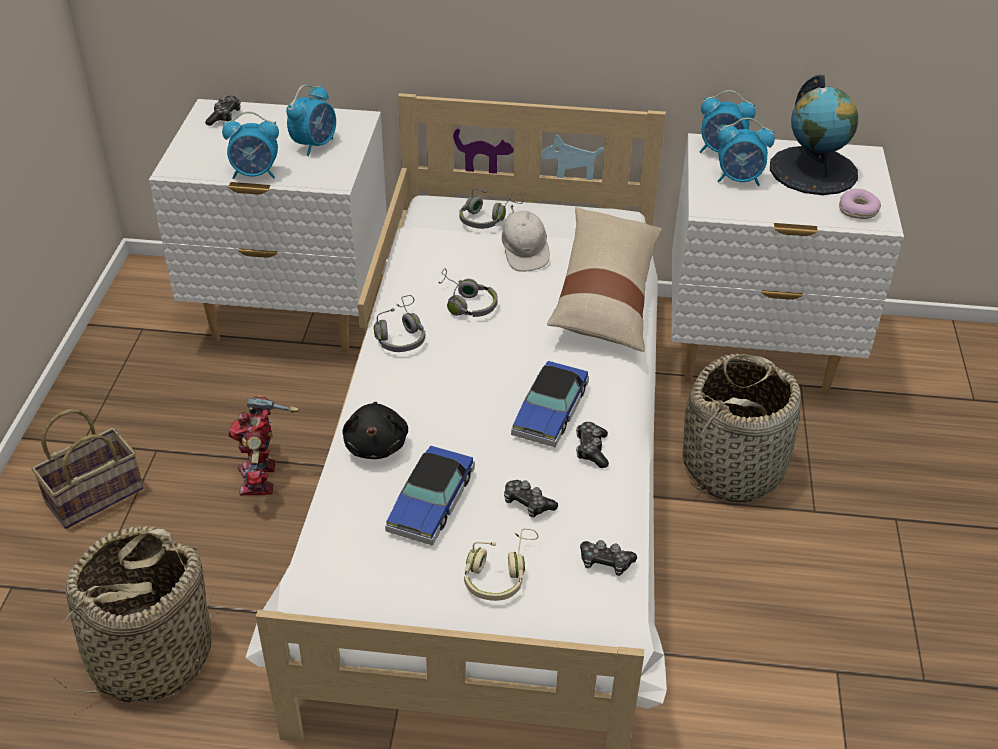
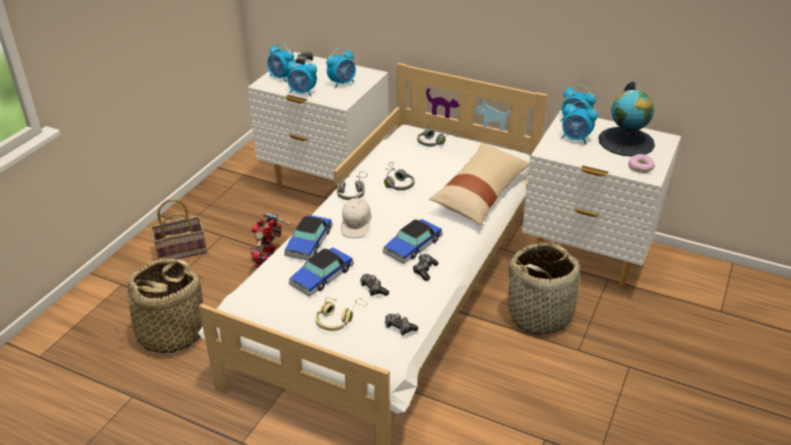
camera: 20 degrees right, 5 degrees down
(202, 152) = (282, 78): none -> alarm clock
(376, 444) = (309, 243): black plush toy -> toy car
(524, 253) = (445, 163): white cap -> white cap (356, 226)

